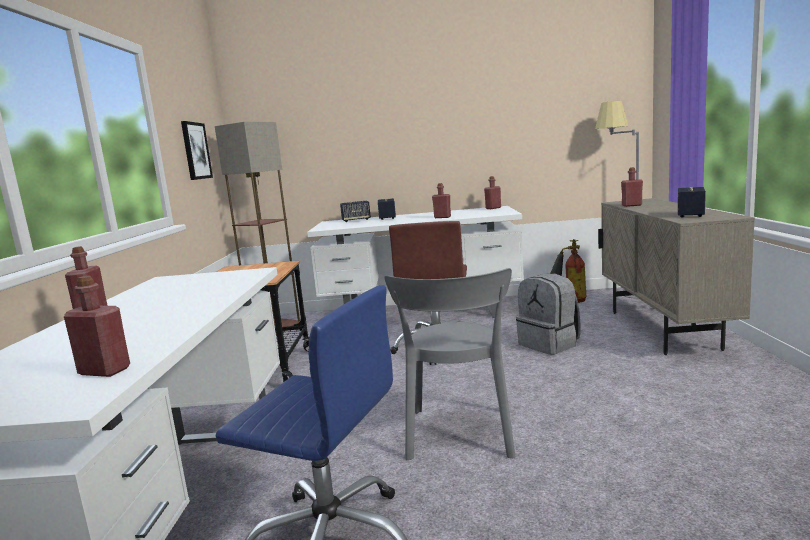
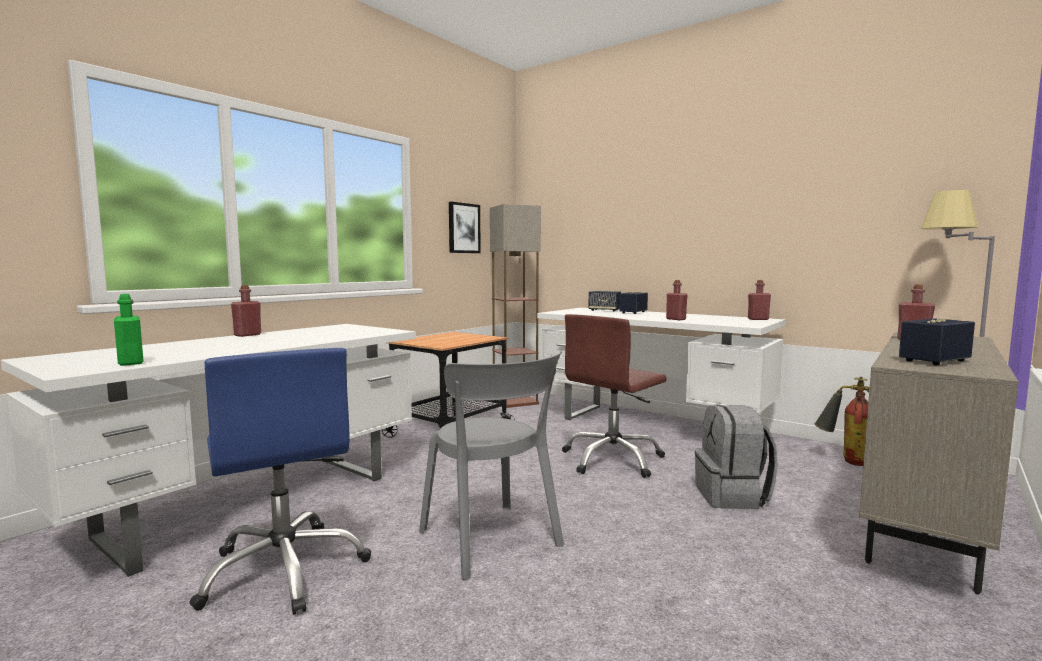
camera: 35 degrees right, 5 degrees down
(104, 371) = (130, 362): red bottle -> green bottle
(459, 436) = (492, 541): grey chair -> grey chair turned 75 degrees counterclockwise

